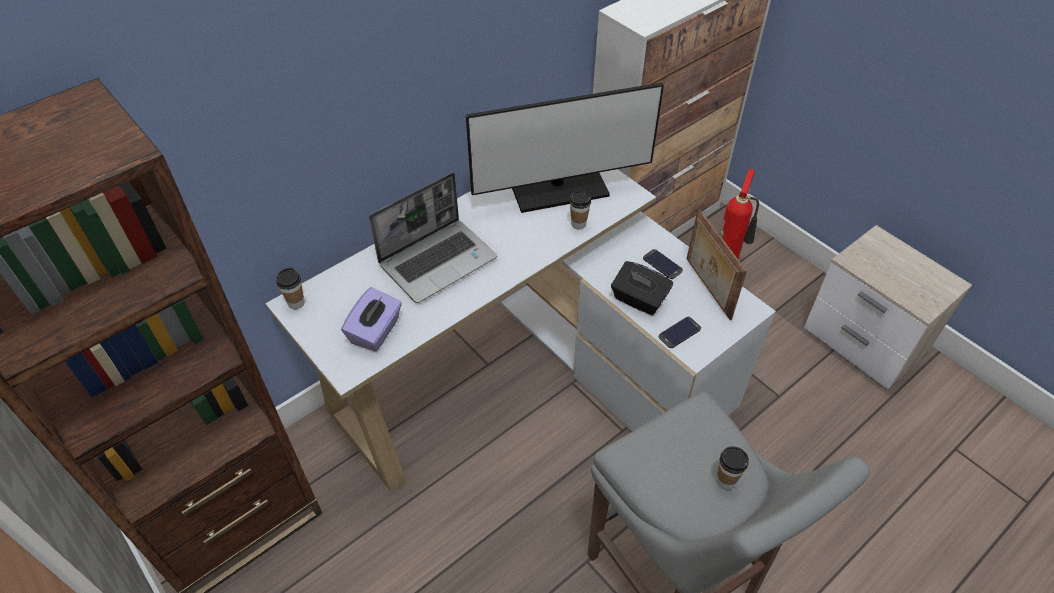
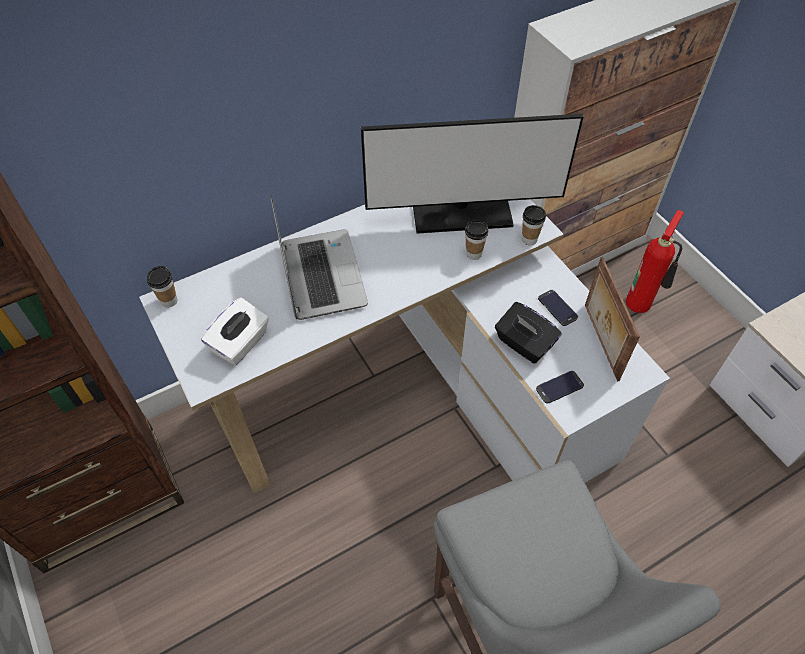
camera: 10 degrees right, 5 degrees up
(376, 331) = (240, 343): purple tissue box -> white tissue box
(438, 260) = (320, 274): laptop -> laptop turned 75 degrees counterclockwise
(725, 480) = (570, 567): cup -> cup (529, 239)

